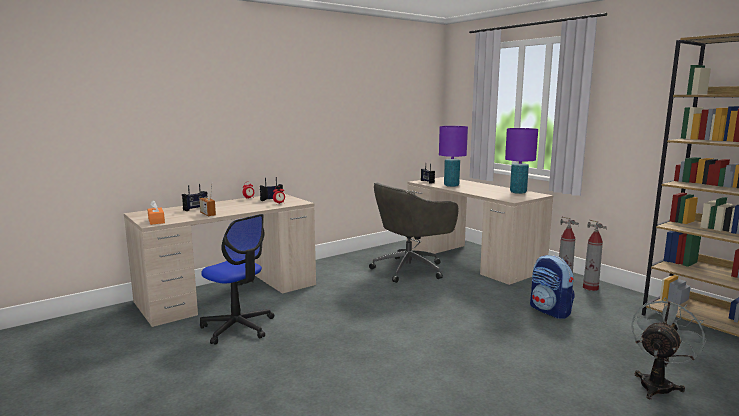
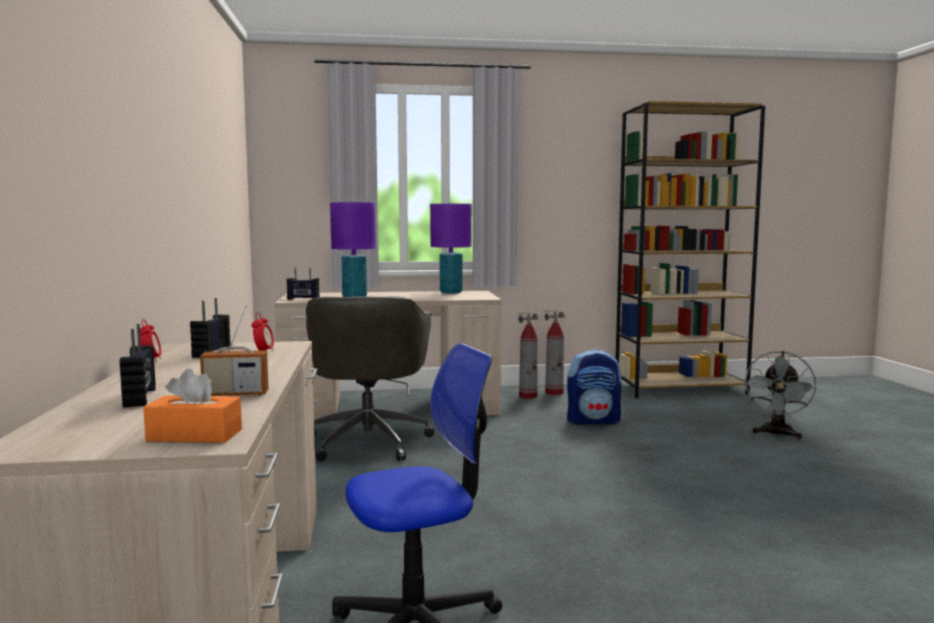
camera: 60 degrees left, 5 degrees down
(658, 384) = (777, 434): grey fan -> grey fan turned 135 degrees counterclockwise

